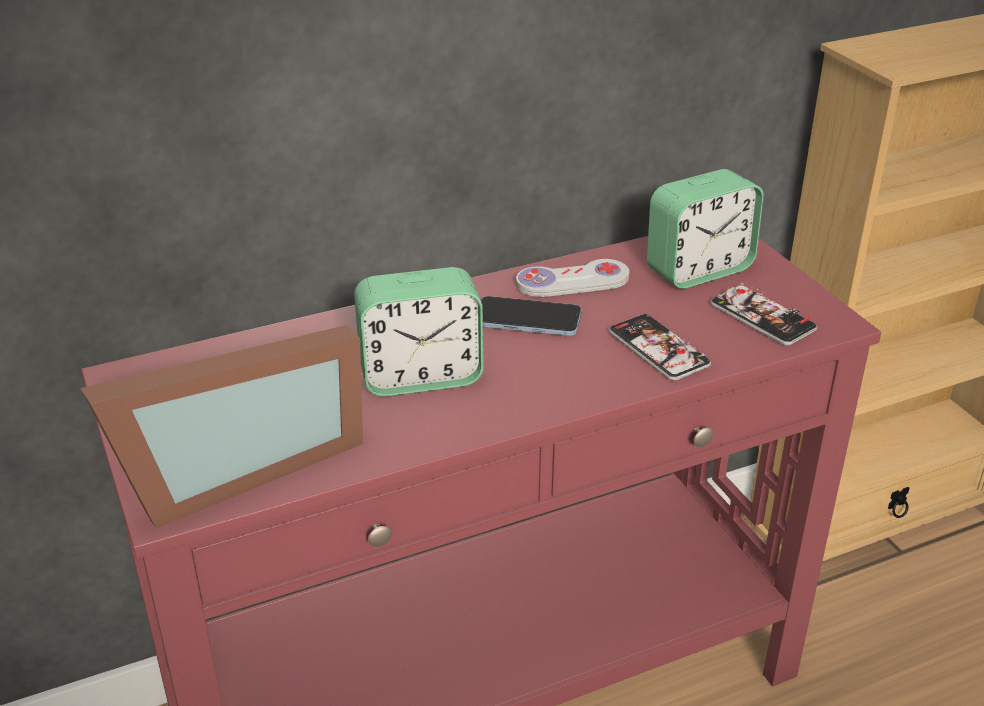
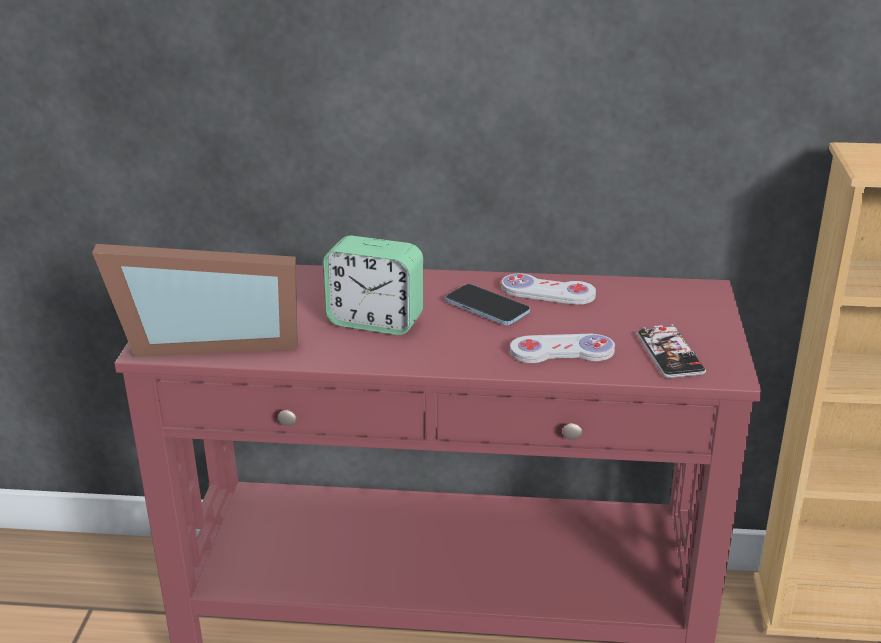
camera: 30 degrees right, 5 degrees down
(658, 348) = (562, 351): phone -> white game controller
(699, 270) = (656, 309): alarm clock -> none

